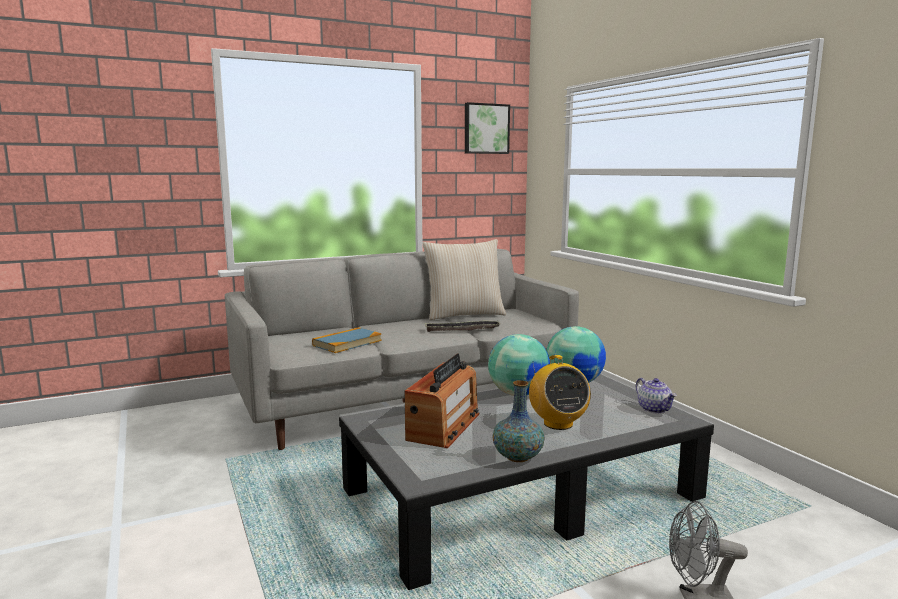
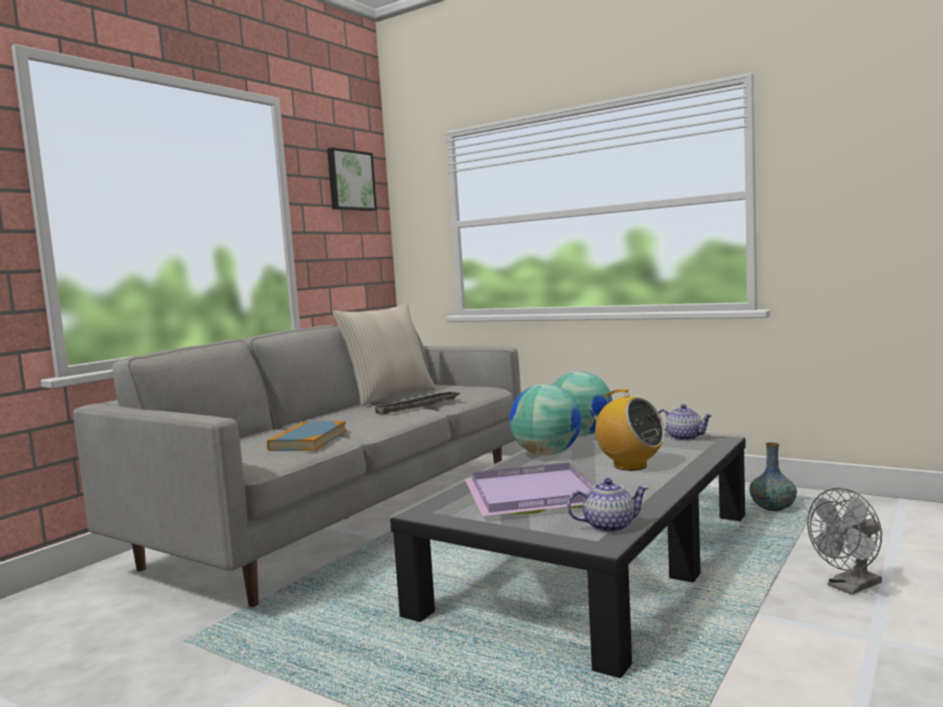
camera: 30 degrees left, 5 degrees down
(443, 426) = (530, 494): radio -> purple tray
(445, 471) = (609, 526): none -> teapot
(517, 457) = (649, 497): vase -> vase (773, 508)

